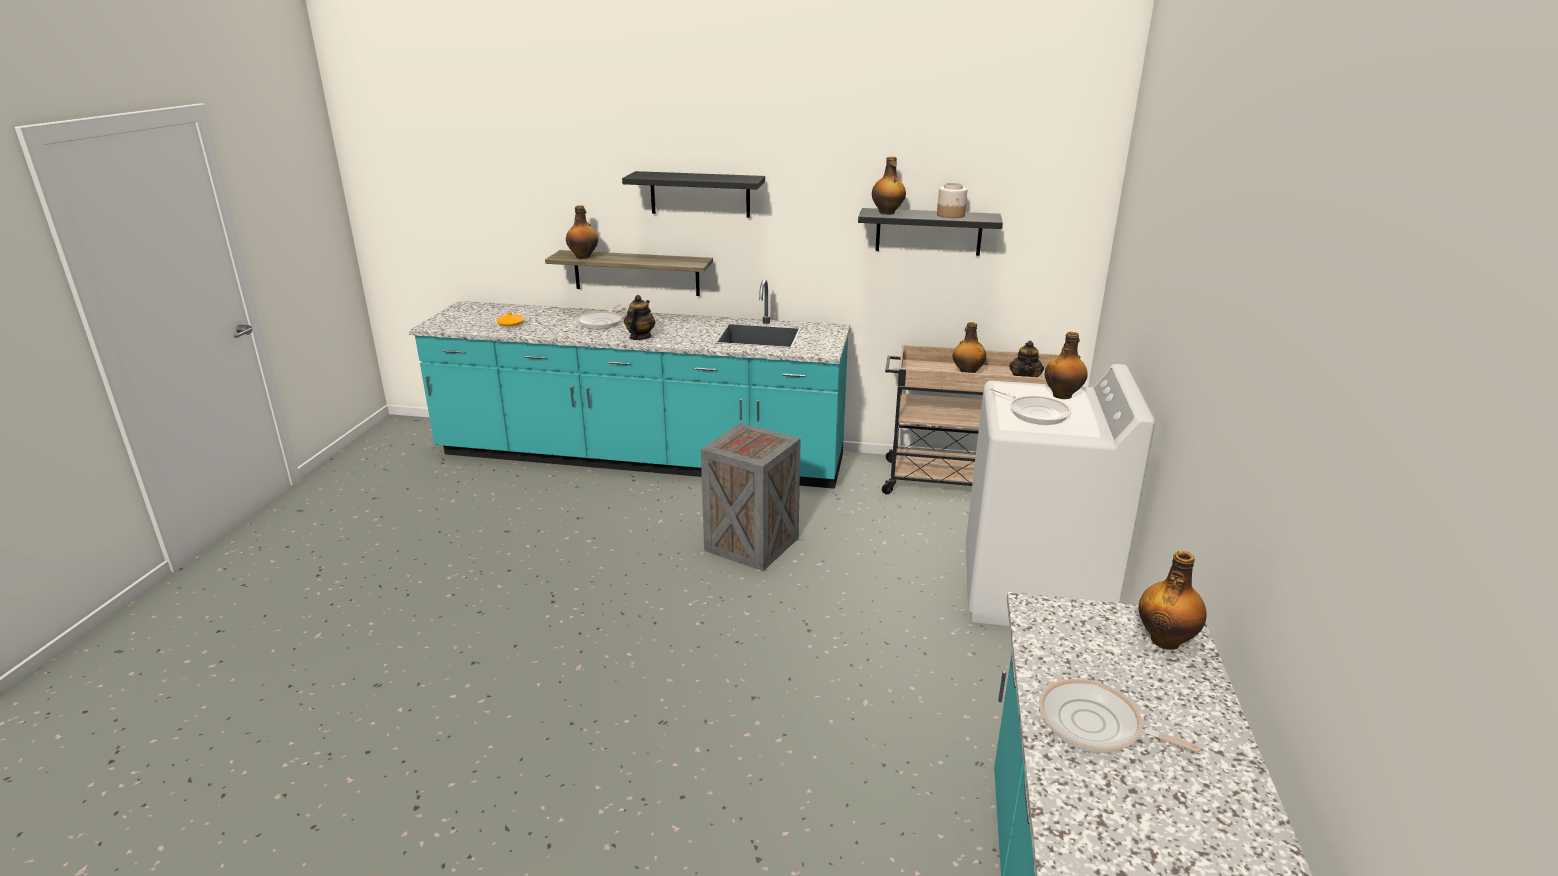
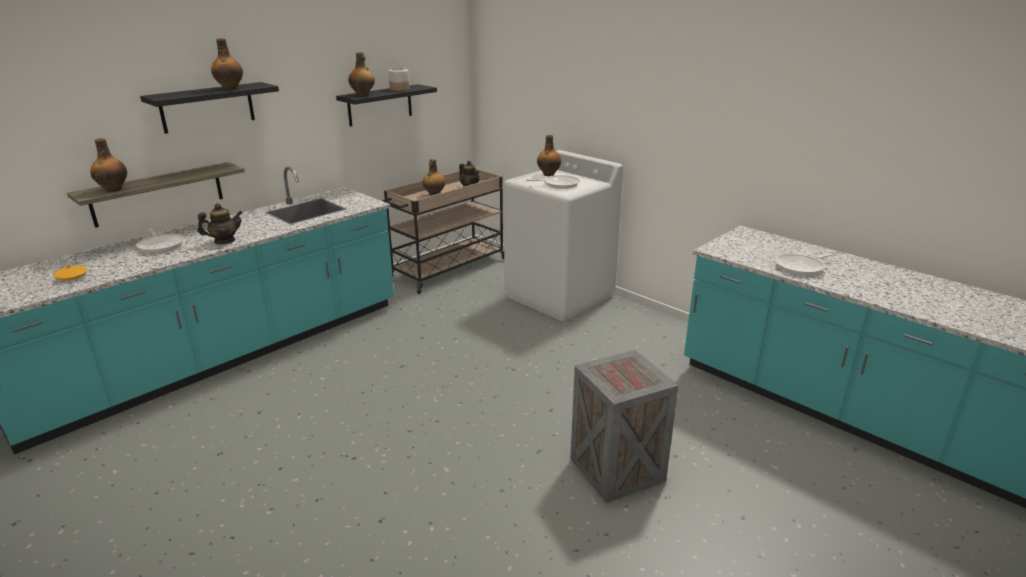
camera: 55 degrees left, 0 degrees up
(640, 337) = (224, 241): teapot -> teapot turned 105 degrees clockwise
(753, 544) = (404, 354): crate -> crate (617, 468)
(1165, 640) = (755, 237): bottle -> bottle (230, 88)

